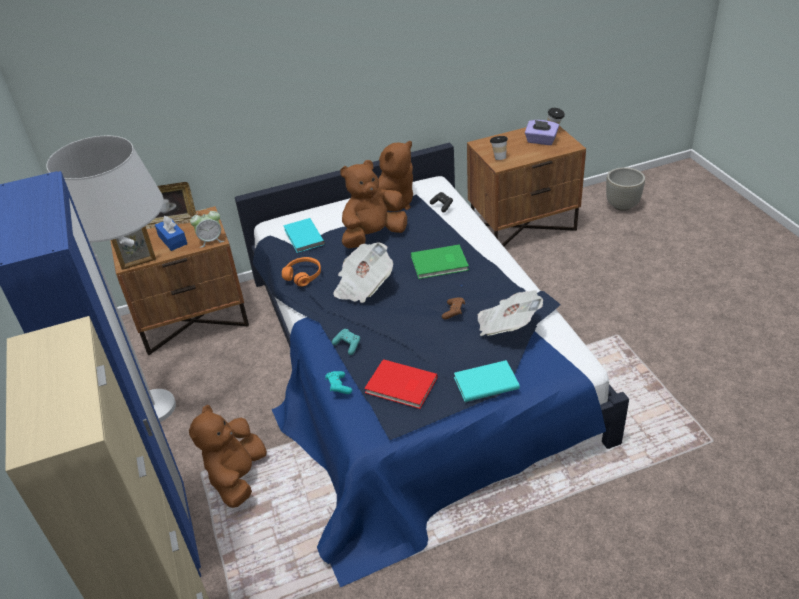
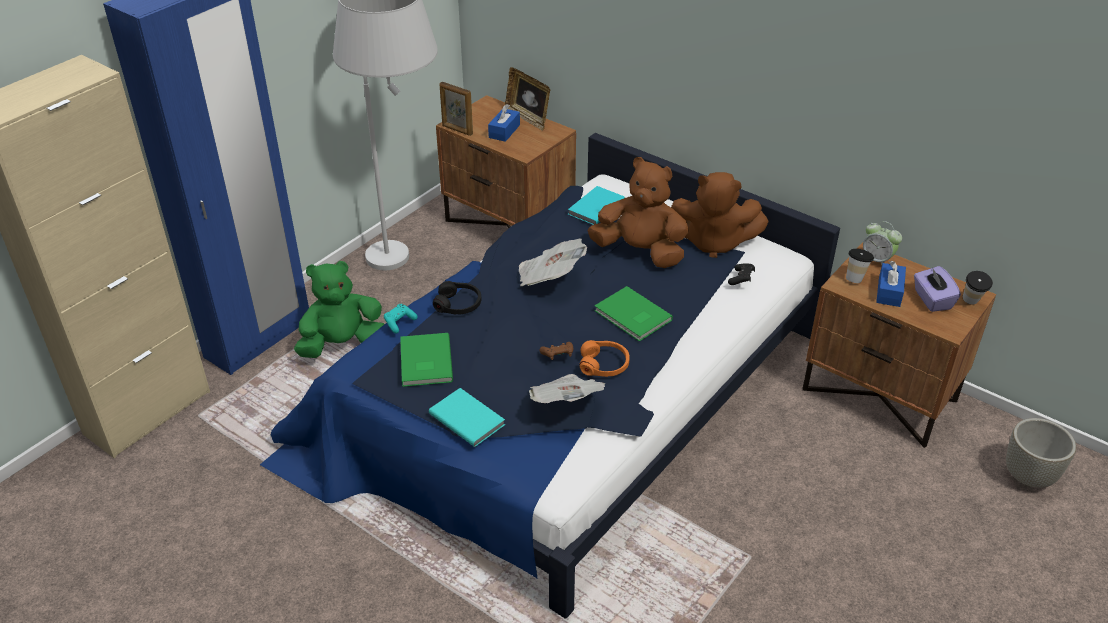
camera: 55 degrees right, 0 degrees up
(211, 240) = (521, 152): alarm clock -> alarm clock (876, 260)
(237, 477) = (342, 345): brown plush toy -> green plush toy
(303, 275) = (535, 233): orange headphones -> orange headphones (604, 365)
(348, 345) = (458, 304): turquoise game controller -> black headphones
(401, 387) = (424, 362): red book -> green book
(521, 151) = (889, 292): none -> blue tissue box

